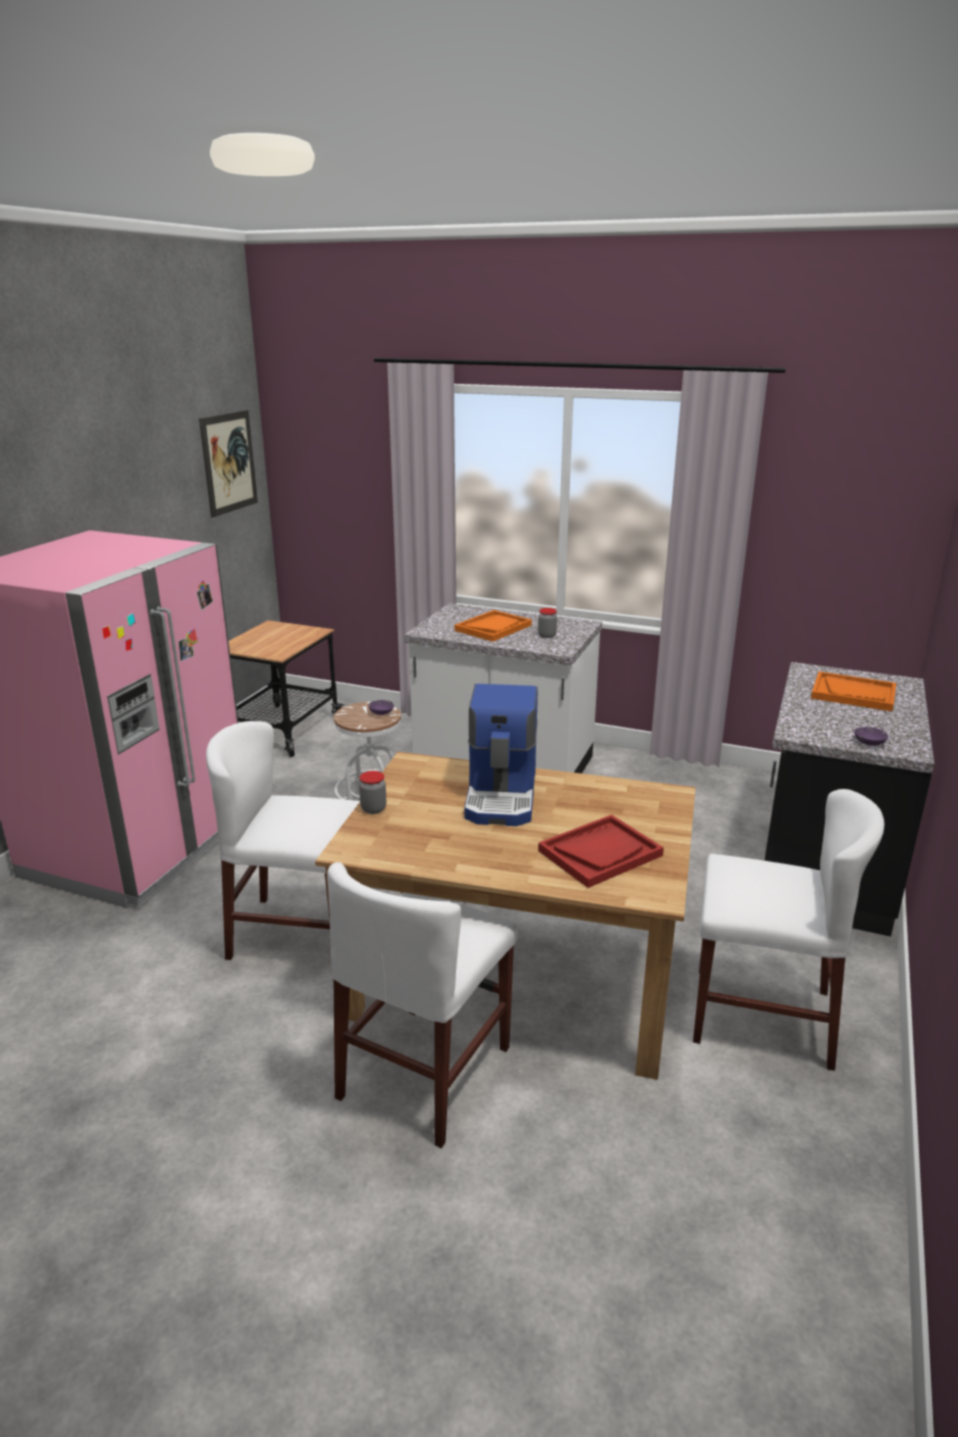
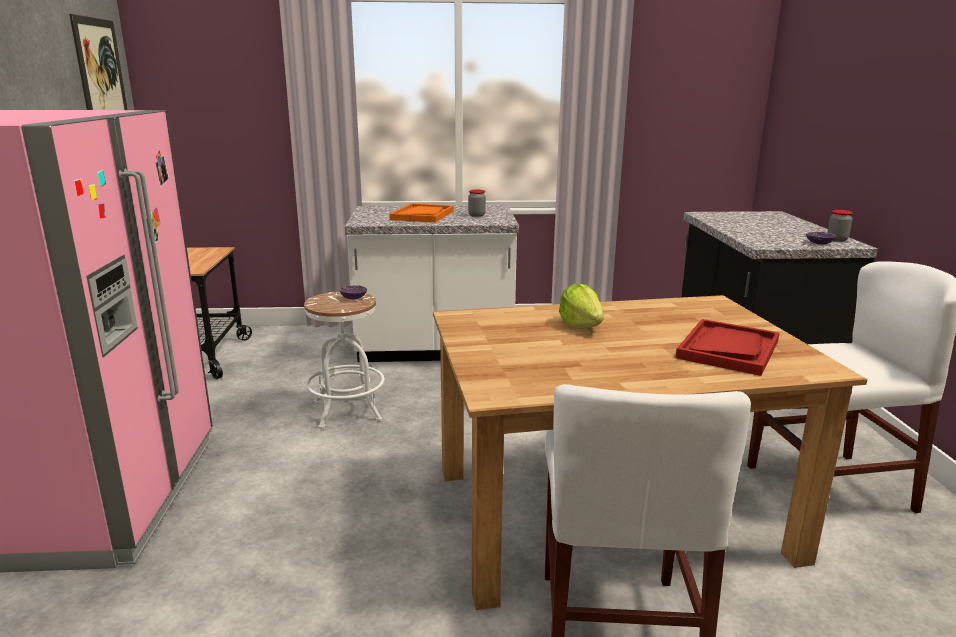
camera: 25 degrees left, 5 degrees down
(299, 933) = (359, 536): white chair -> none
(373, 809) = (472, 356): jar -> jar (837, 240)
(503, 795) = (581, 325): coffee machine -> lettuce
(853, 694) = (757, 222): orange tray -> none

